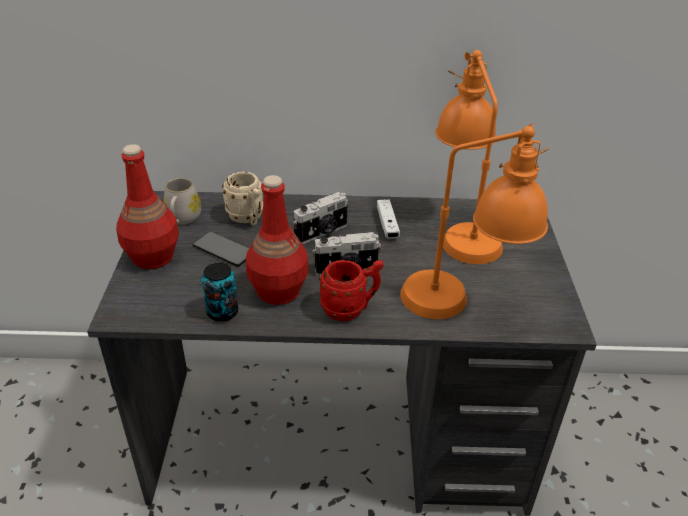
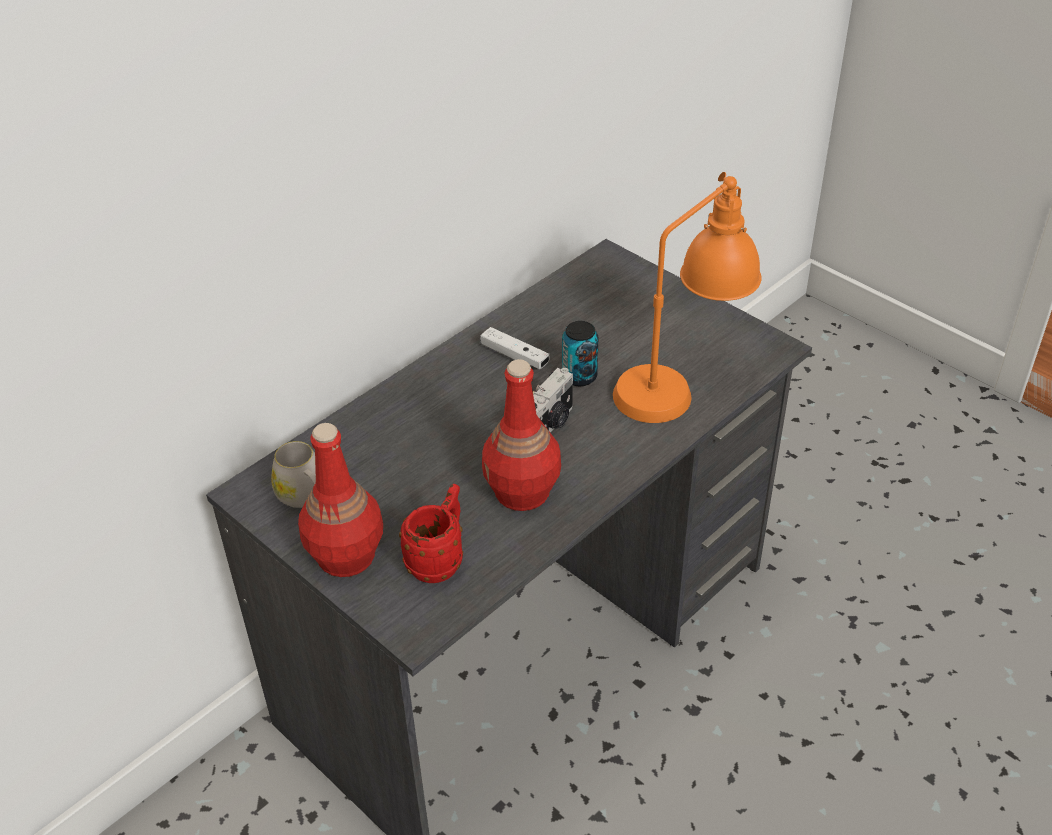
camera: 45 degrees left, 5 degrees up
(222, 312) = (506, 549): can -> can (579, 376)
(223, 250) = (405, 494): phone -> none
(248, 219) = (374, 446): beige mug -> none
(322, 233) = (470, 407): camera -> none
(350, 308) = (606, 458): red mug -> red mug (439, 559)
(461, 230) = (584, 315): orange table lamp -> none

